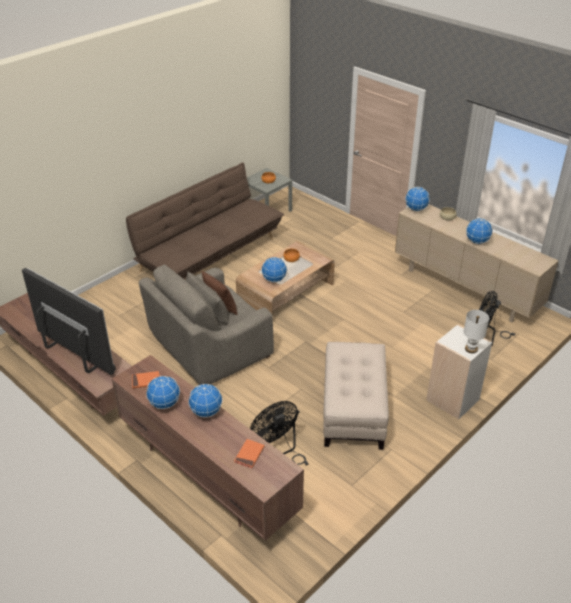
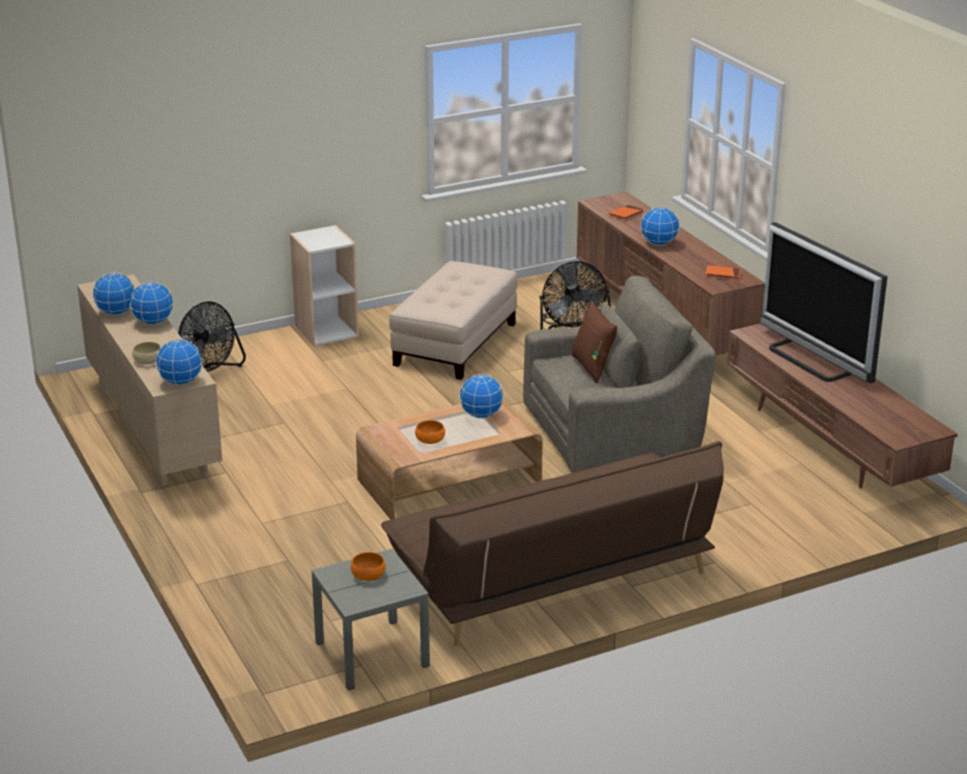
camera: 160 degrees left, 10 degrees down
(164, 404) = (704, 255): globe -> globe (116, 313)
(470, 349) = (322, 232): white table lamp -> none

